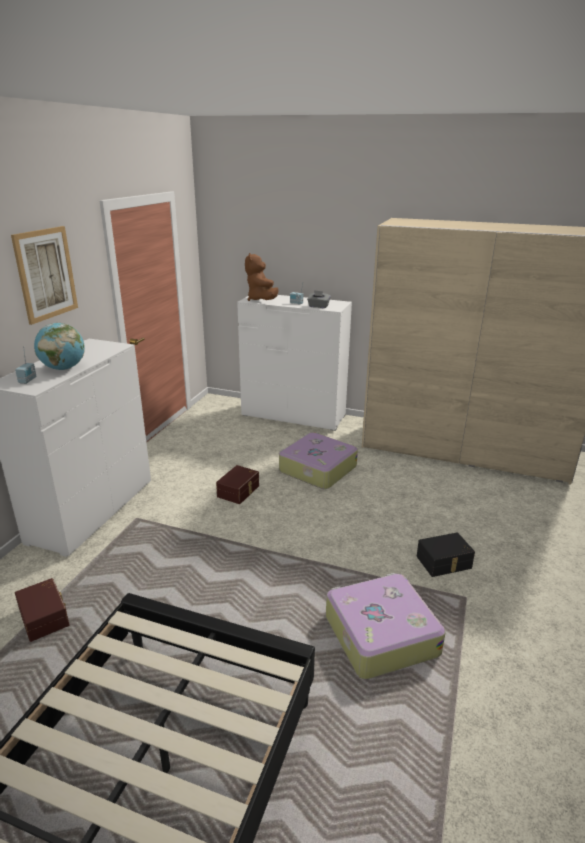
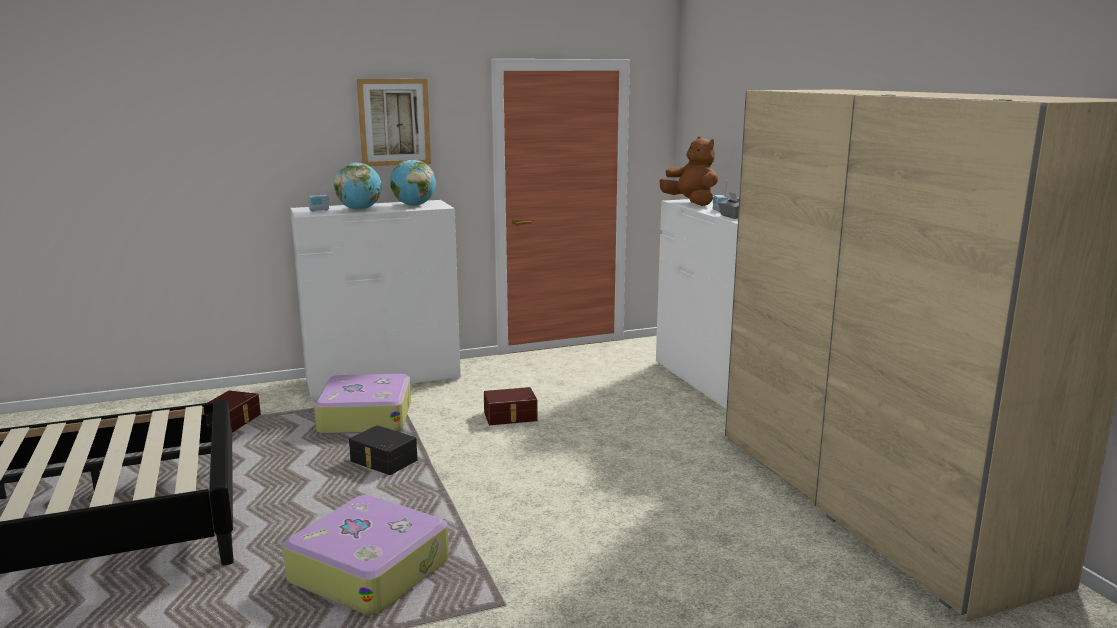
camera: 50 degrees right, 10 degrees down
(92, 350) = (414, 205): none -> globe
(261, 300) = (691, 203): brown plush toy -> brown plush toy turned 105 degrees clockwise
(317, 469) = (624, 434): suitcase -> suitcase (365, 417)
(444, 563) = (557, 570): black storage box -> black storage box (383, 462)

